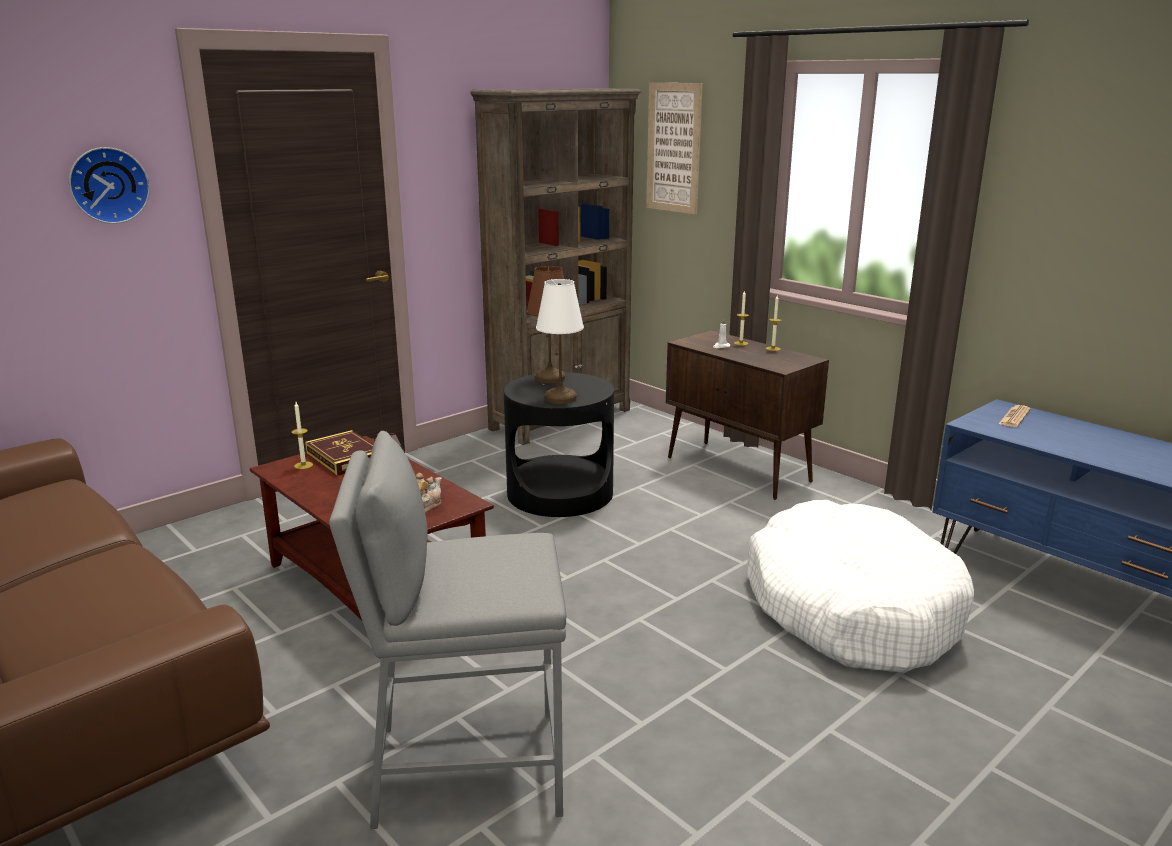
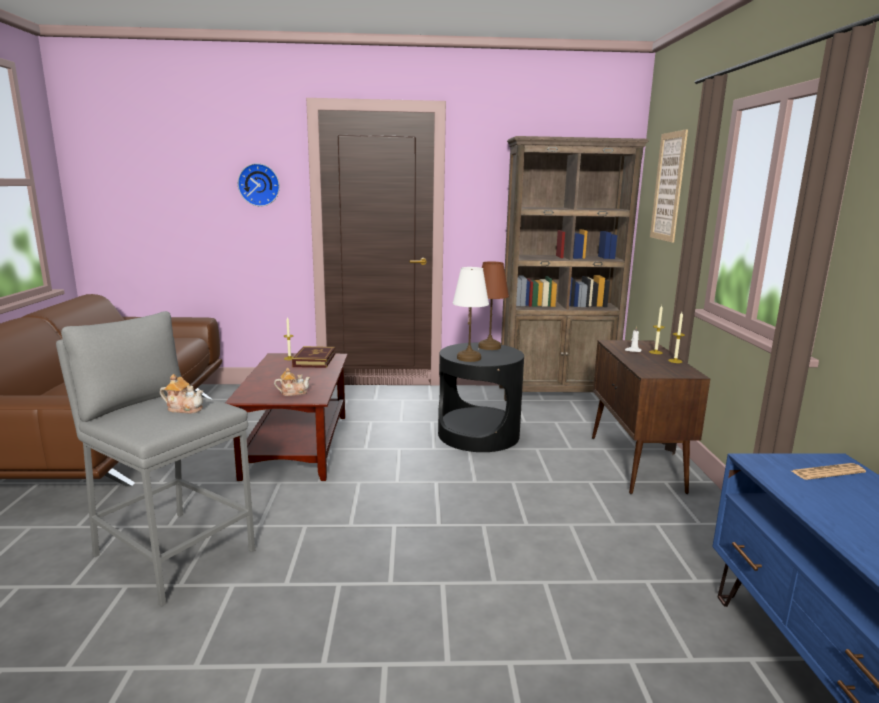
camera: 40 degrees right, 5 degrees down
(501, 556) = (184, 409): none -> teapot
(851, 608) = (556, 594): white dog bed -> none

